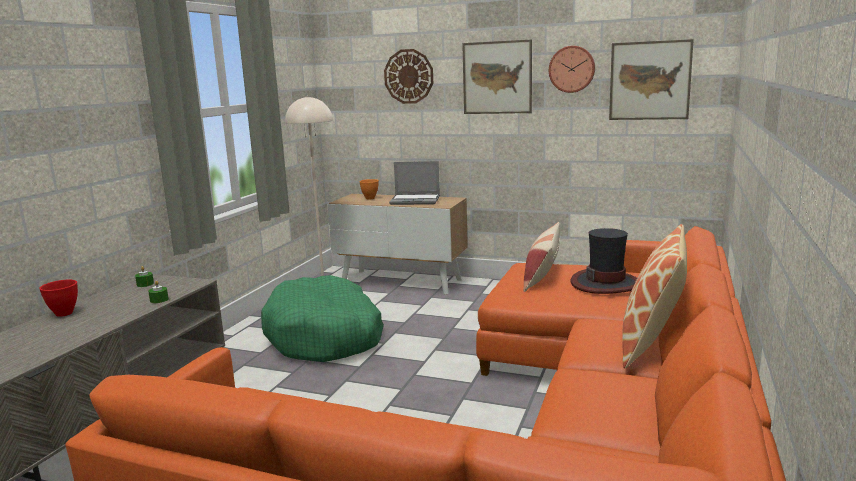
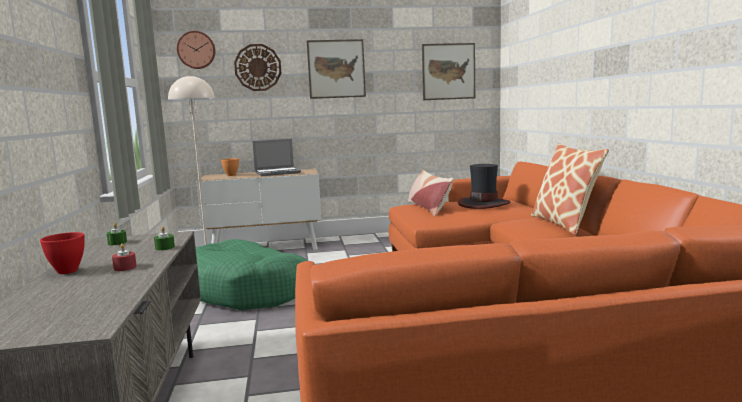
camera: 30 degrees left, 5 degrees down
(97, 319) = (125, 267): none -> red candle
(572, 69) = (394, 62): wall clock -> wall clock (196, 50)

